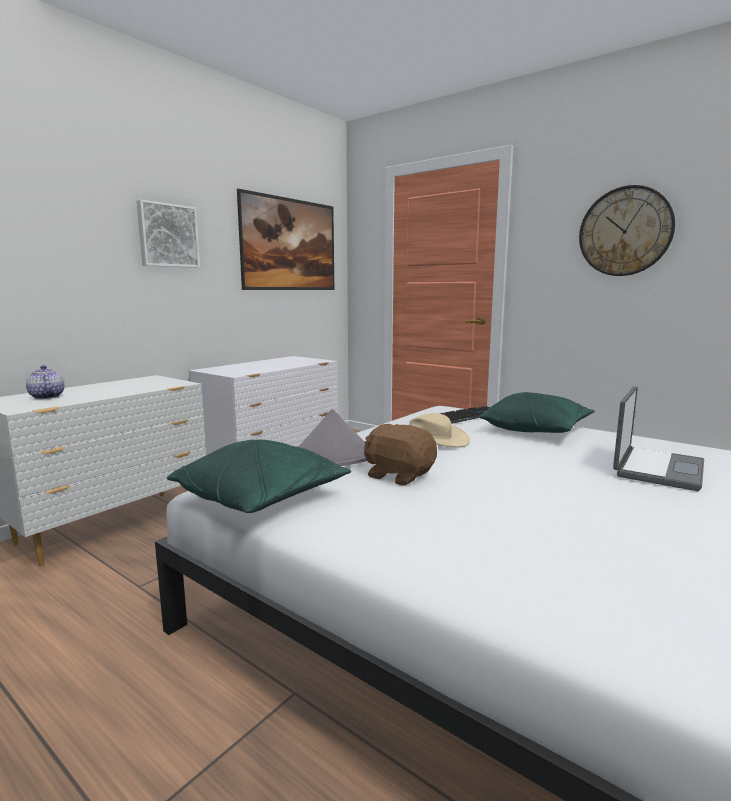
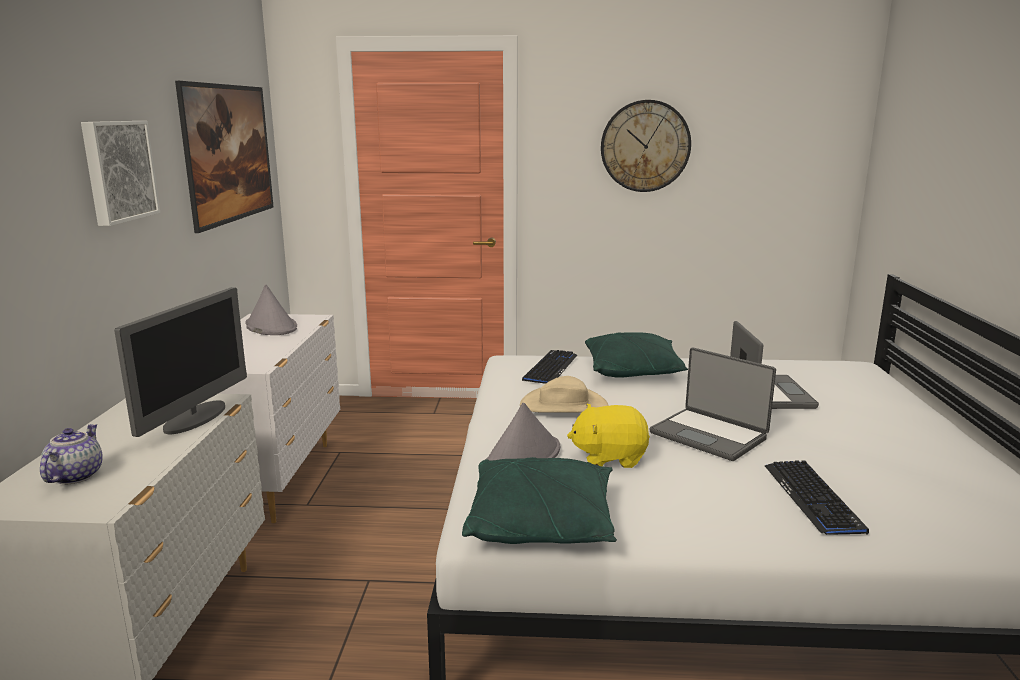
camera: 35 degrees left, 5 degrees up
(46, 397) = (75, 476): teapot -> teapot turned 75 degrees clockwise
(150, 387) = (196, 417): none -> monitor
(288, 361) = (270, 326): none -> grey hat
(399, 475) = (609, 457): brown plush toy -> yellow plush toy
(520, 482) = (709, 435): none -> laptop
(540, 556) = (813, 498): none -> keyboard

